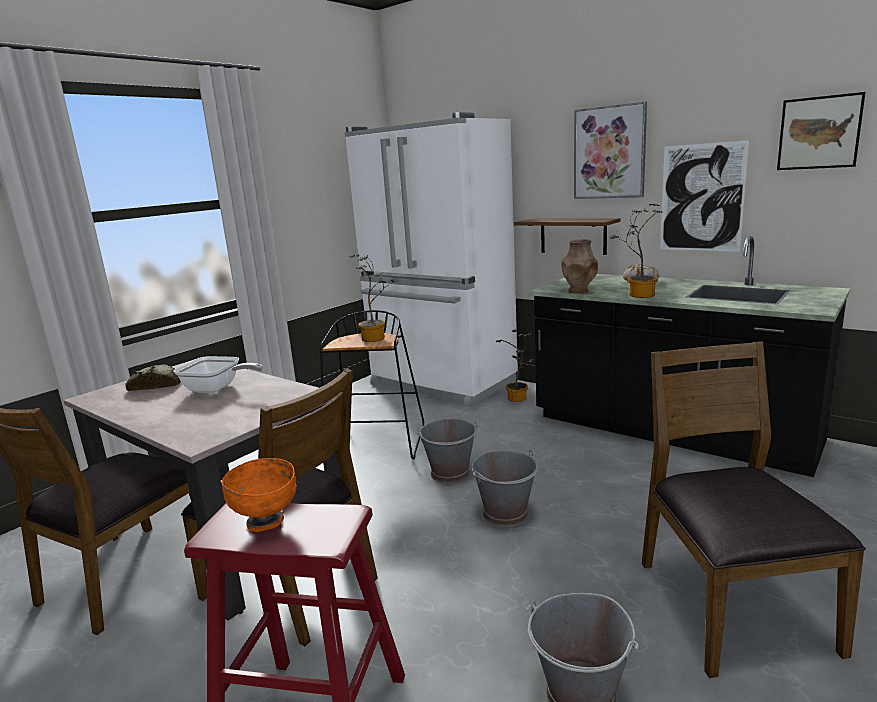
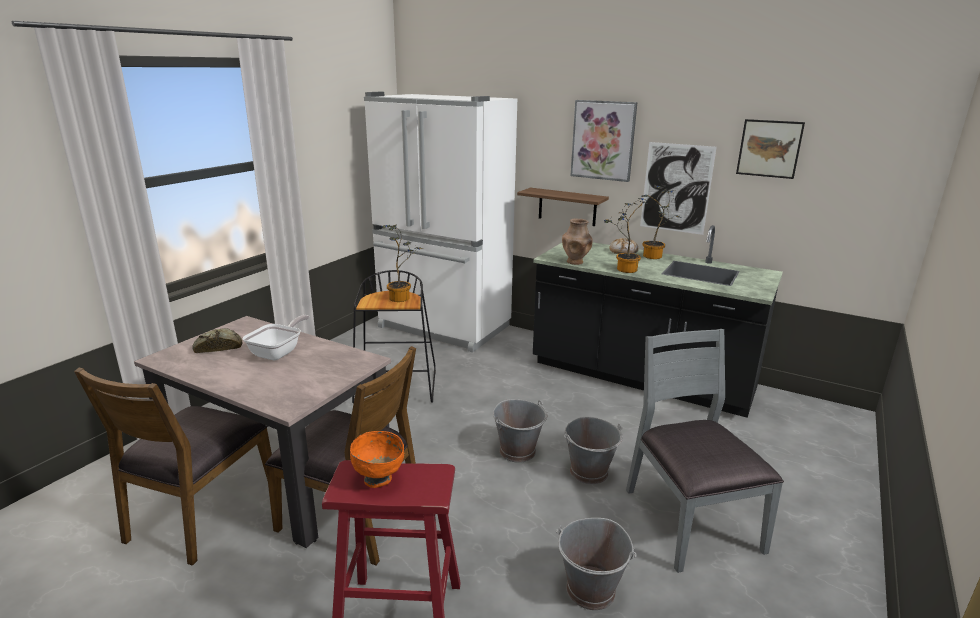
camera: 10 degrees left, 5 degrees up
(217, 389) = (279, 352): frying pan -> frying pan turned 75 degrees counterclockwise
(451, 473) = (466, 415): grey bucket -> grey bucket (589, 472)
(518, 399) = (514, 345): potted plant -> potted plant (654, 257)
(729, 604) = (689, 519): brown chair -> grey chair

